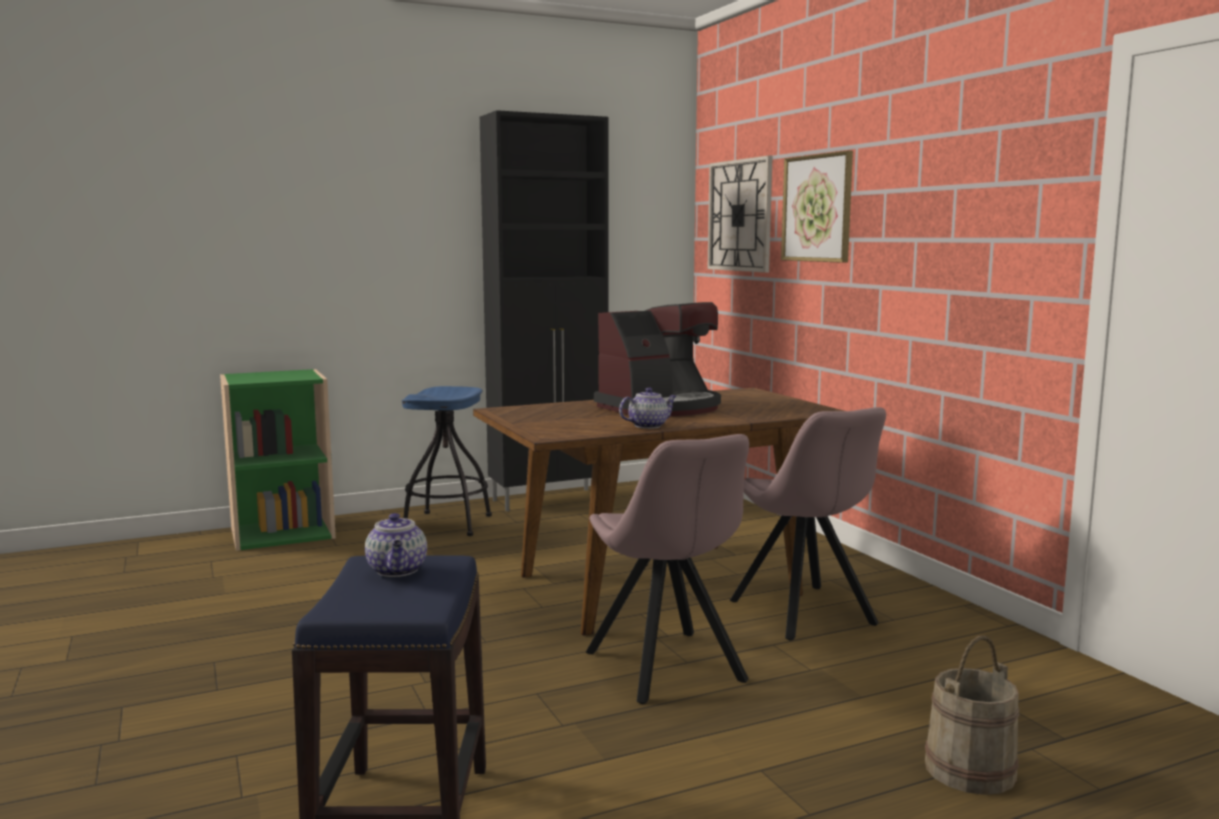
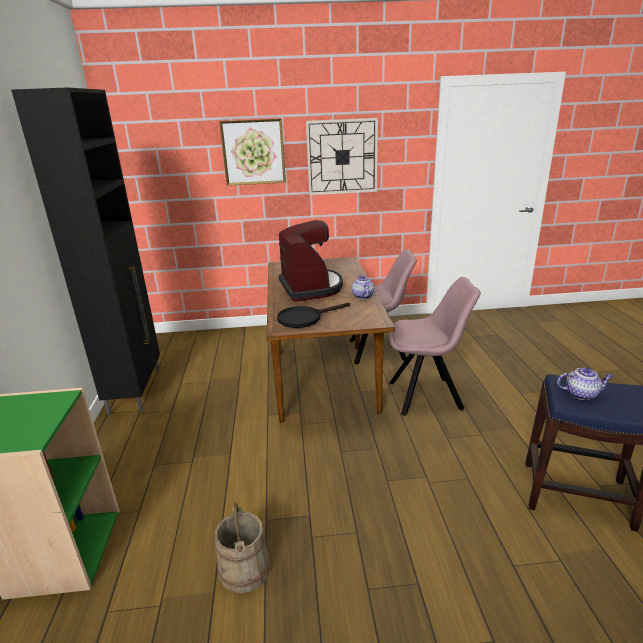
camera: 70 degrees left, 15 degrees up
(447, 523) = (143, 443): blue stool -> none
(539, 414) = (305, 318): none -> black frying pan
(740, 215) = (169, 159): wall clock -> wall clock (342, 157)
(970, 770) = (518, 355): beige bucket -> beige bucket (245, 569)

